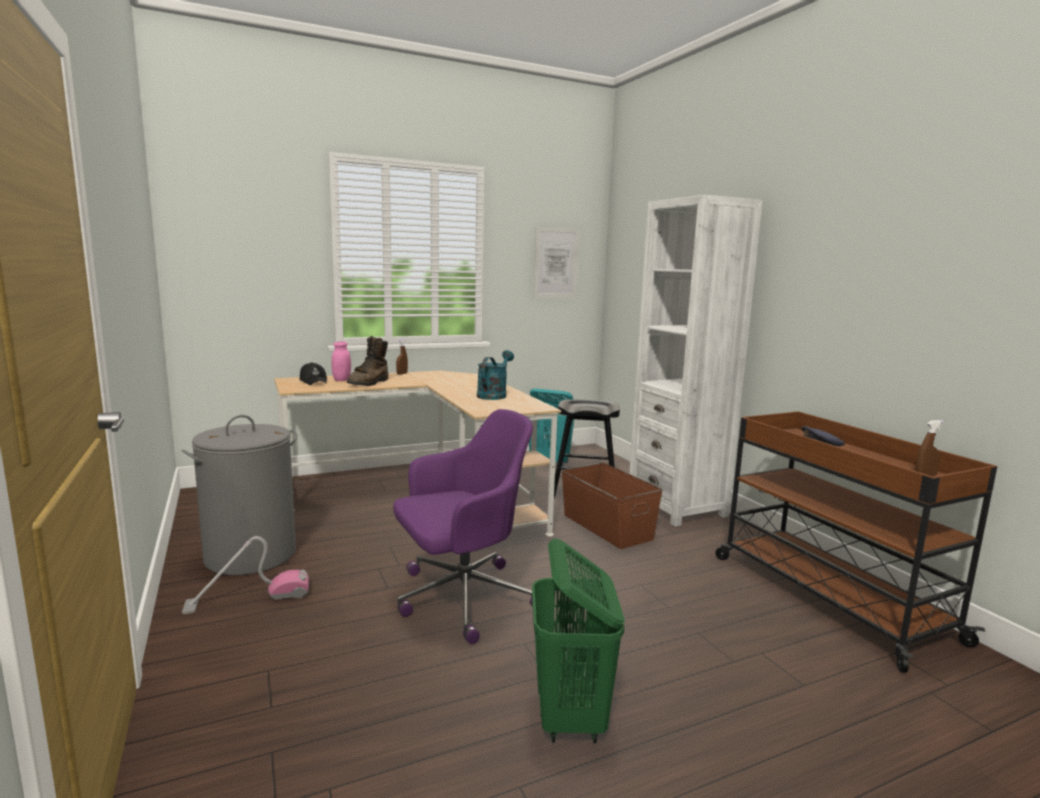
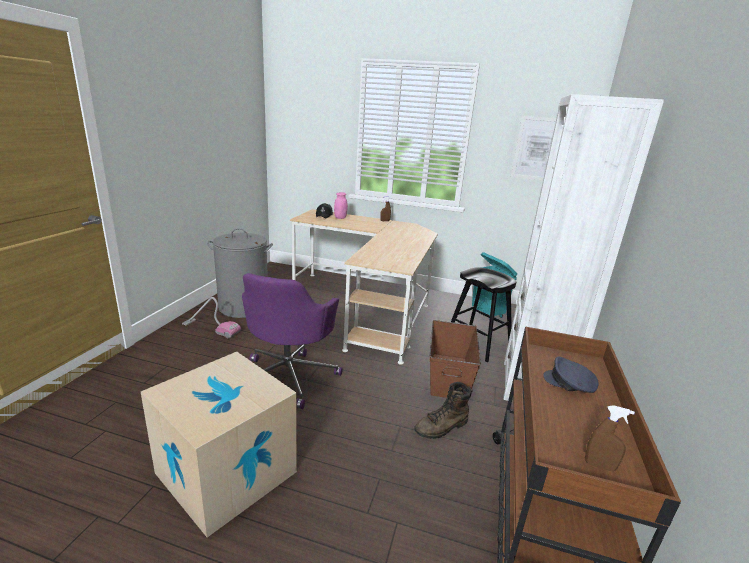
camera: 40 degrees right, 10 degrees up
(369, 383) = (349, 223): brown boot -> brown boot (442, 427)
(462, 598) = (289, 376): purple office chair -> purple office chair turned 90 degrees clockwise
(494, 395) = (399, 250): turquoise watering can -> none
(570, 717) = (227, 472): green laundry basket -> cardboard box

